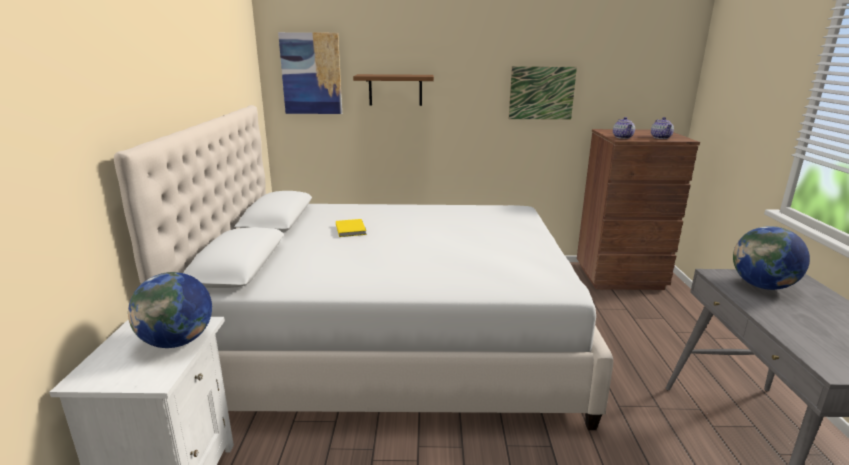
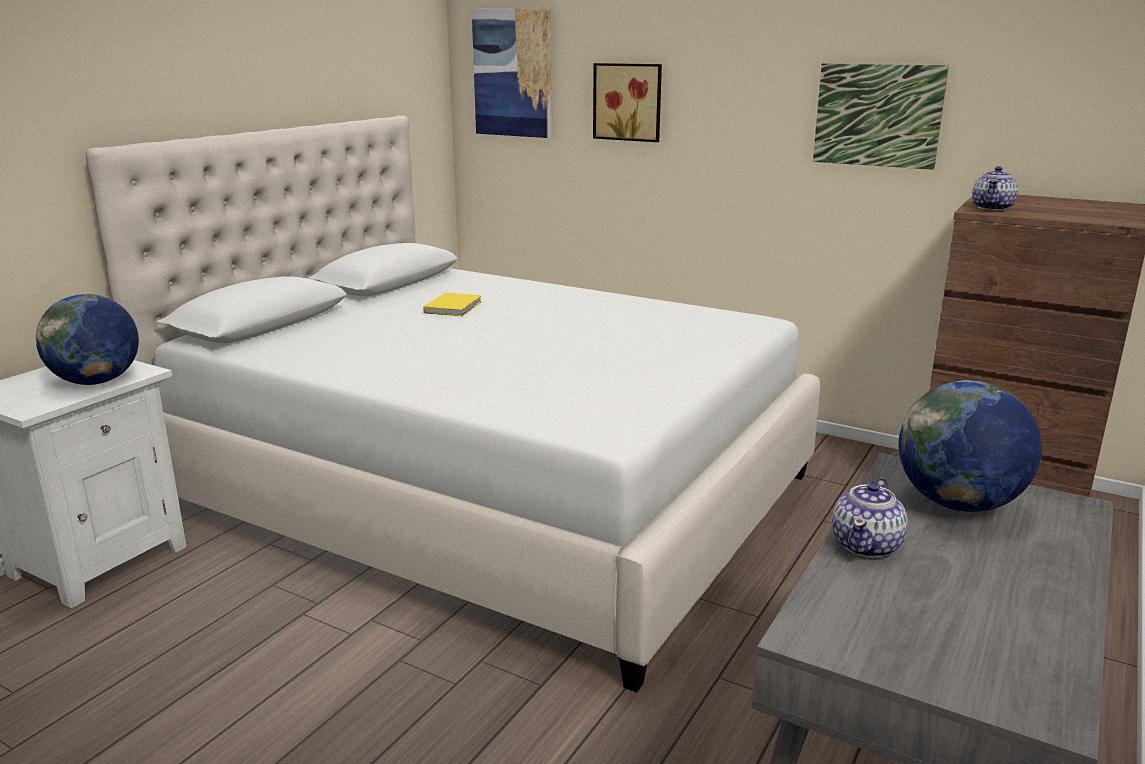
camera: 30 degrees right, 0 degrees up
(395, 90) = (628, 102): brown shelf -> picture
(661, 137) = (1080, 215): teapot -> teapot (867, 545)

